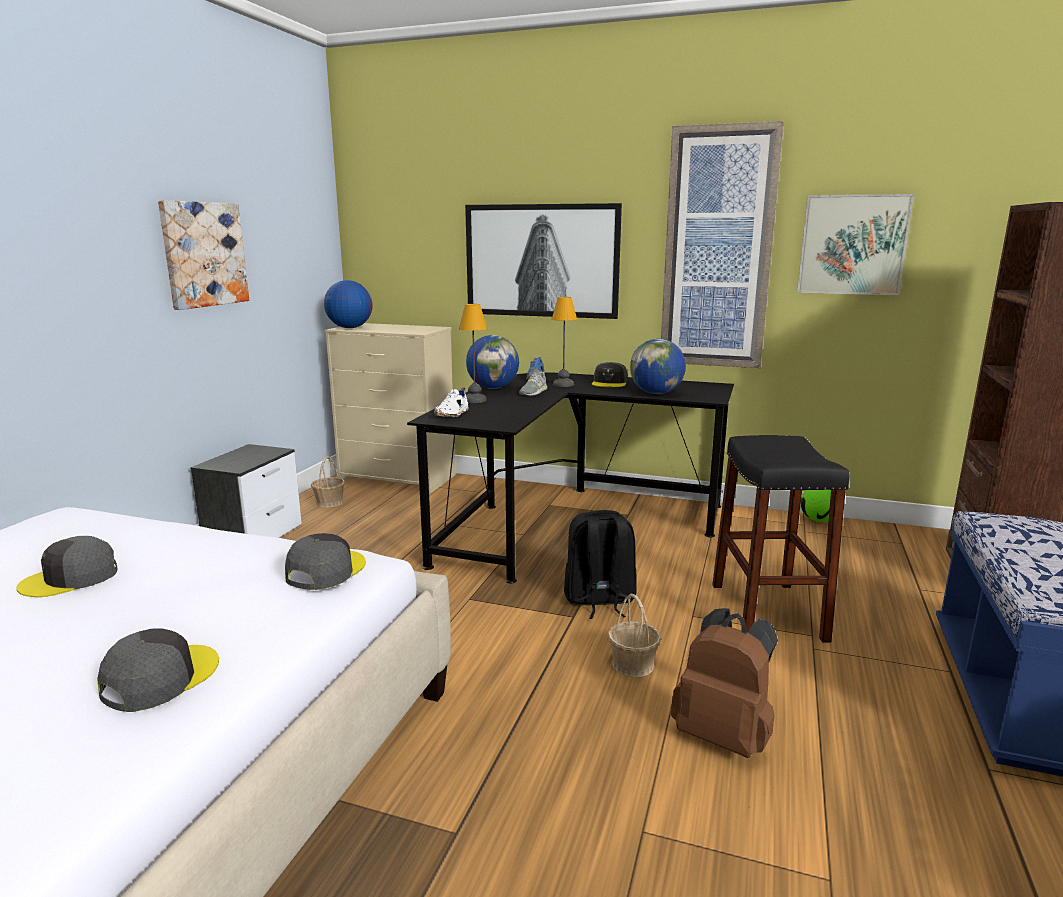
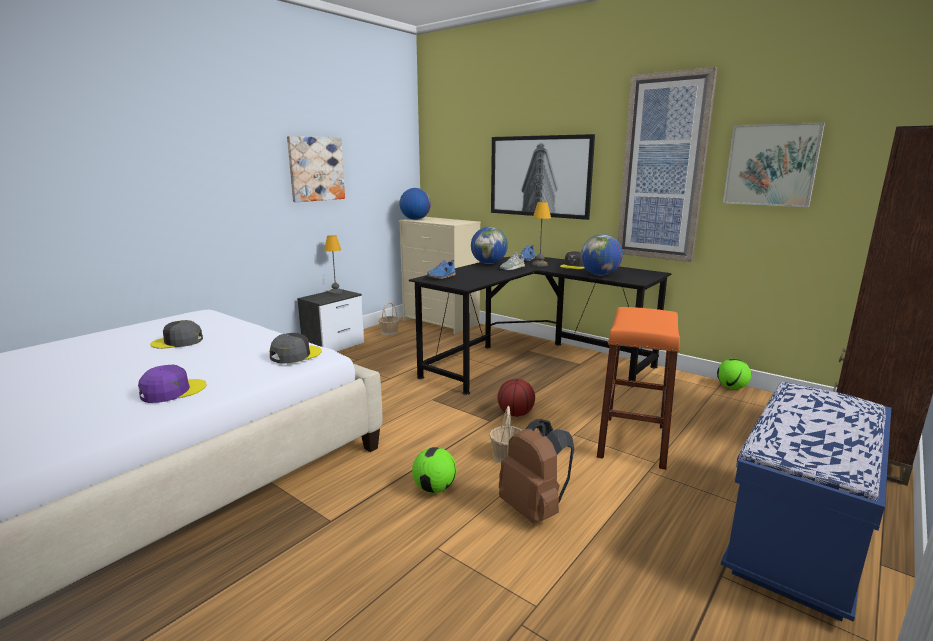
camera: 20 degrees right, 0 degrees up
(160, 678) = (172, 391): grey cap -> purple cap
(453, 414) = (442, 277): white shoe -> blue shoe
(474, 400) = (466, 270): table lamp -> table lamp (335, 292)
(573, 738) = (434, 488): none -> football
(599, 600) = (515, 414): black backpack -> basketball
(767, 612) = (633, 441): black stool -> orange stool

